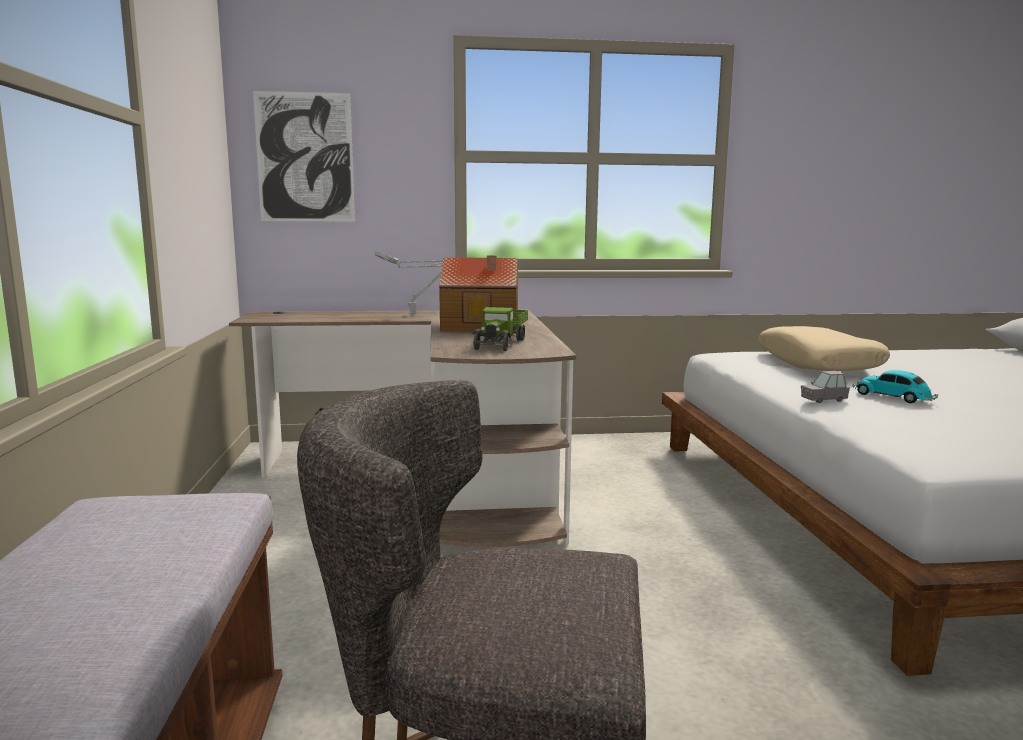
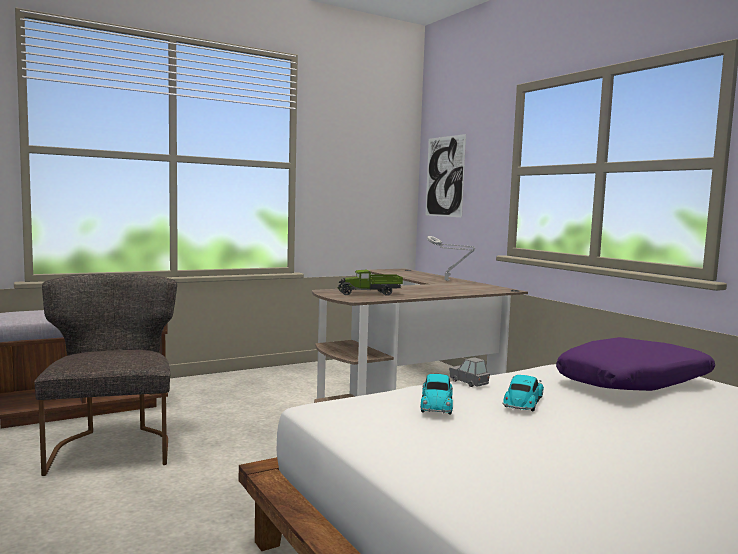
camera: 65 degrees right, 5 degrees down
(482, 326) = (426, 289): toy house -> none
(818, 364) = (634, 383): beige pillow -> purple pillow
(917, 419) = (436, 404): none -> toy car

